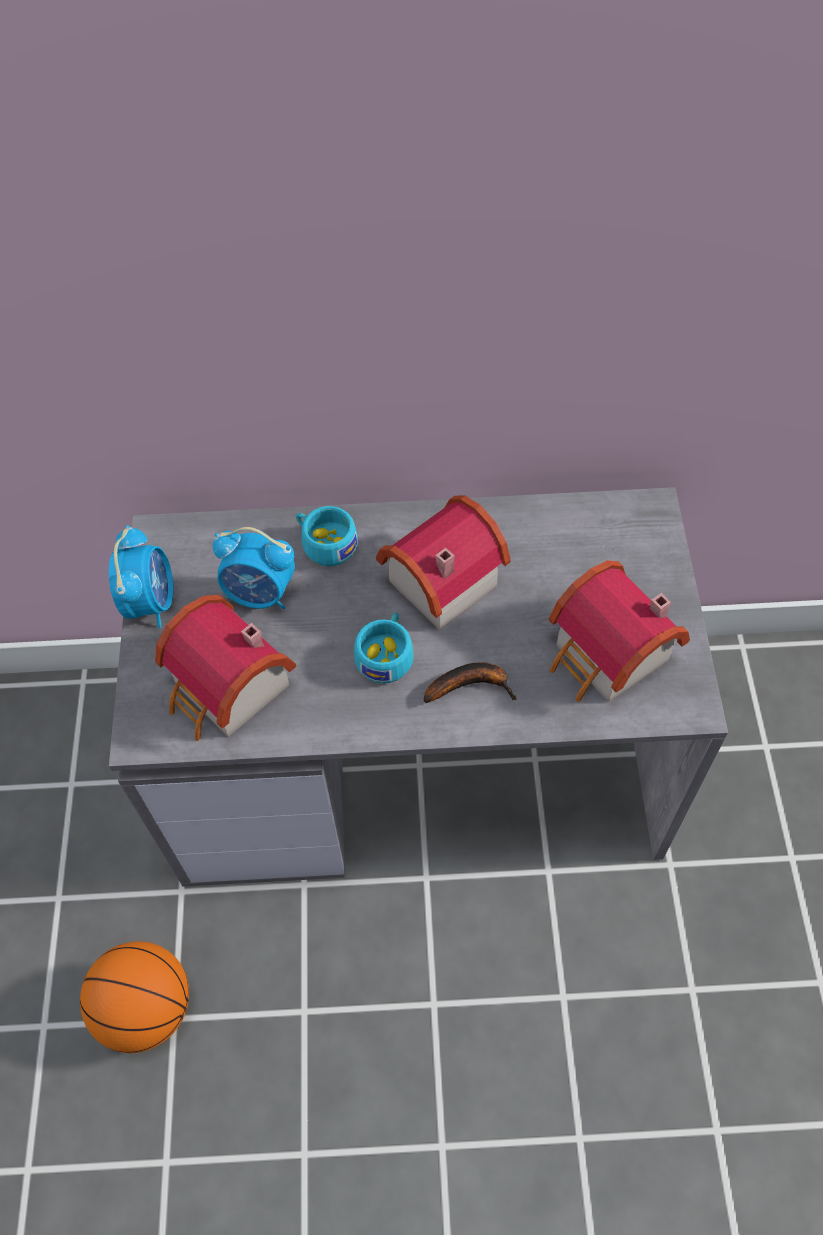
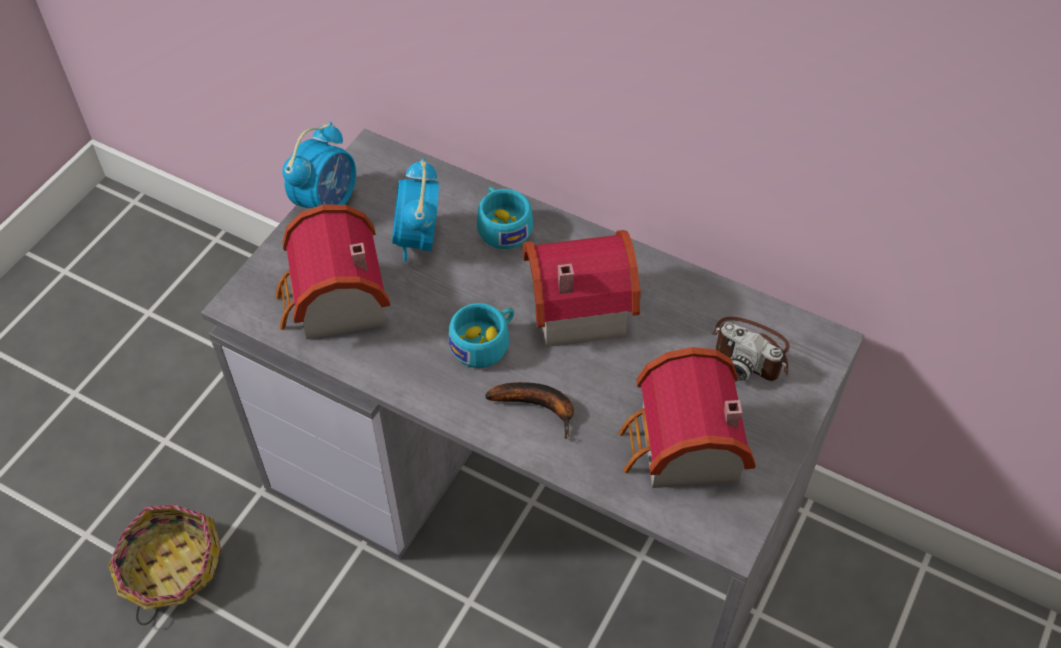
camera: 30 degrees right, 5 degrees down
(146, 1008) = (170, 568): basketball -> basket
(260, 594) = (418, 240): alarm clock -> alarm clock turned 45 degrees clockwise
(603, 546) = (751, 352): none -> camera

